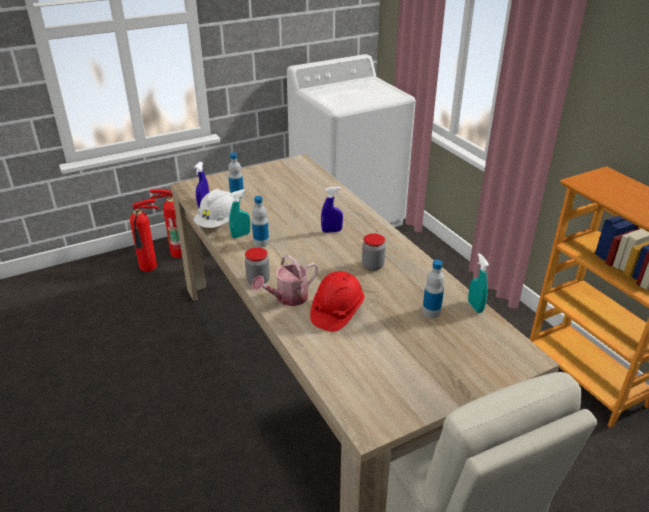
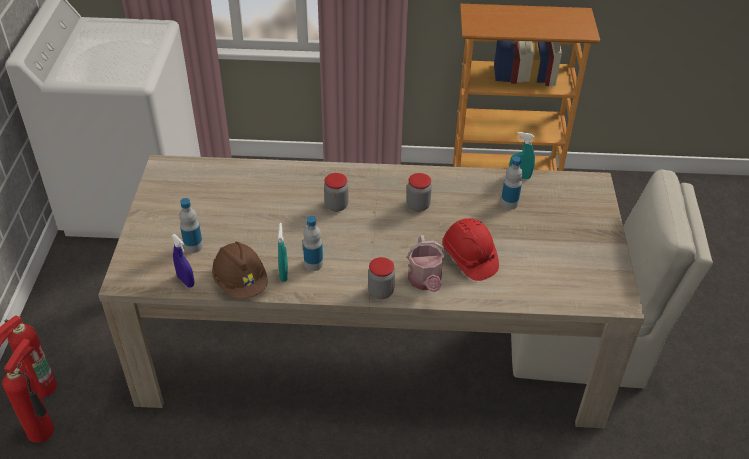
camera: 60 degrees left, 10 degrees up
(218, 223) = (241, 282): white hard hat -> brown hard hat
(331, 231) = (336, 205): blue spray bottle -> jar

